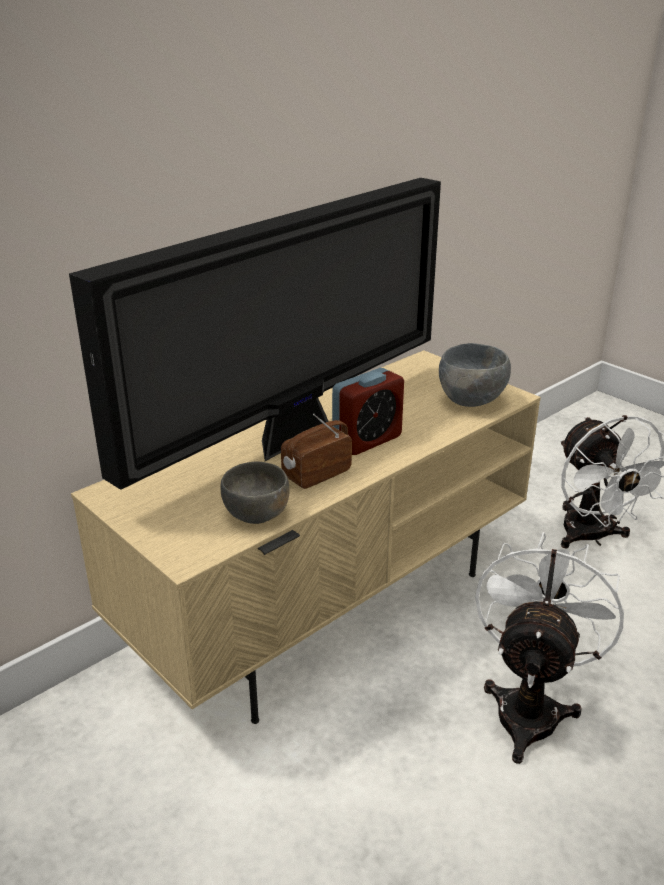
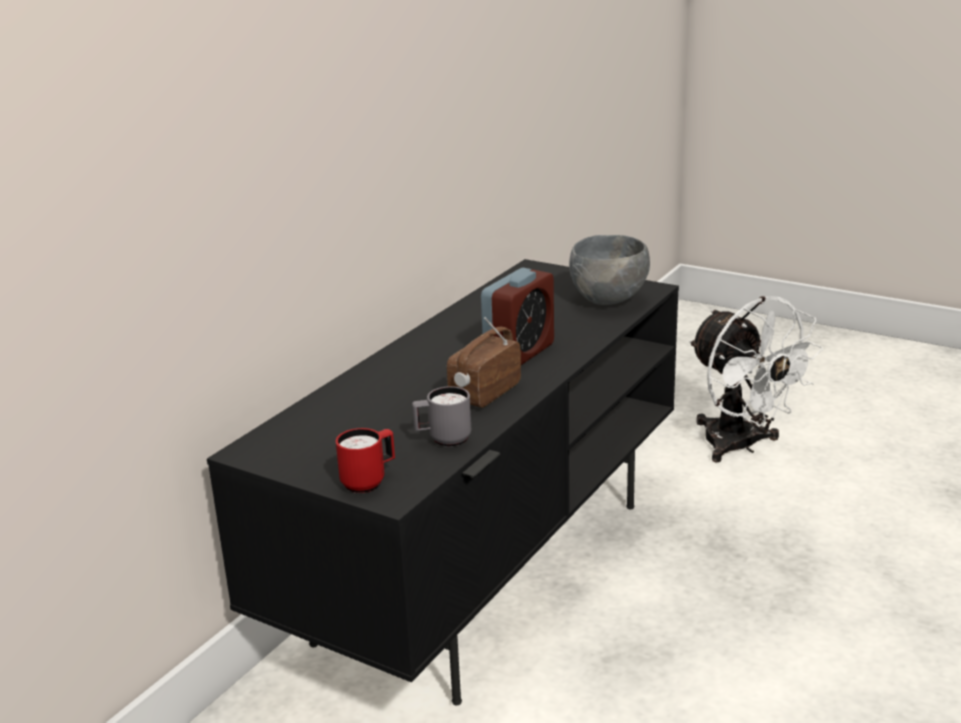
camera: 15 degrees left, 5 degrees down
(176, 541) = (369, 481): none -> red mug
(257, 513) = (443, 440): grey bowl -> grey mug
(294, 436) = (435, 362): television -> none
(329, 605) = (484, 568): beige tv stand -> black tv stand
(530, 707) = (751, 621): white fan -> none

